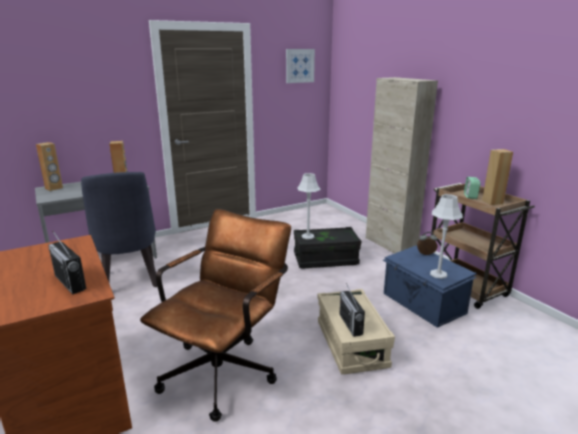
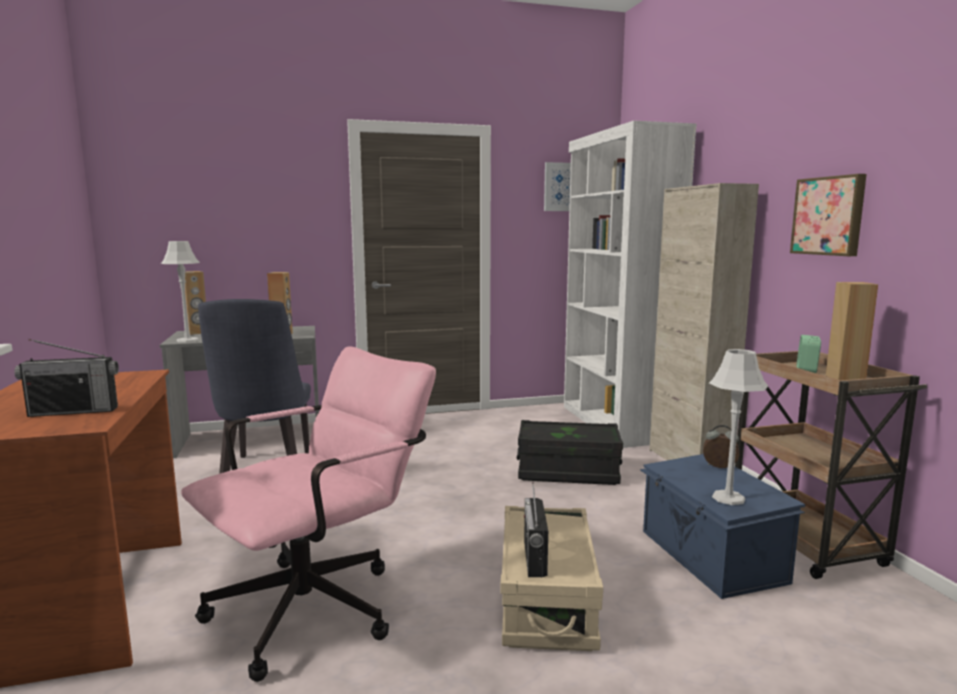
camera: 15 degrees right, 10 degrees down
(70, 282) = (74, 411): radio -> radio turned 75 degrees counterclockwise
(225, 368) = (321, 604): brown office chair -> pink office chair
(308, 236) = (539, 430): grey table lamp -> grey table lamp (187, 340)
(337, 221) = (613, 423): none -> white bookcase
(481, 105) = (829, 216): none -> picture

